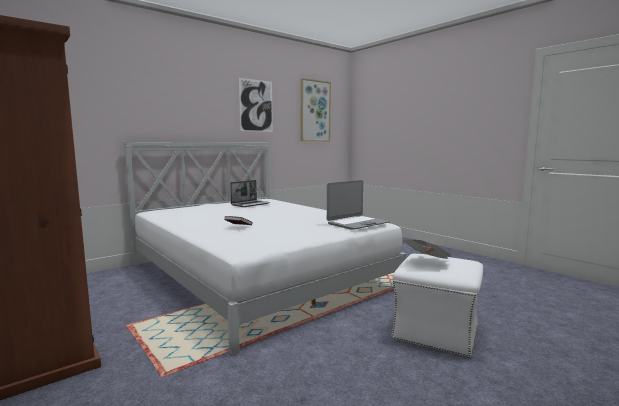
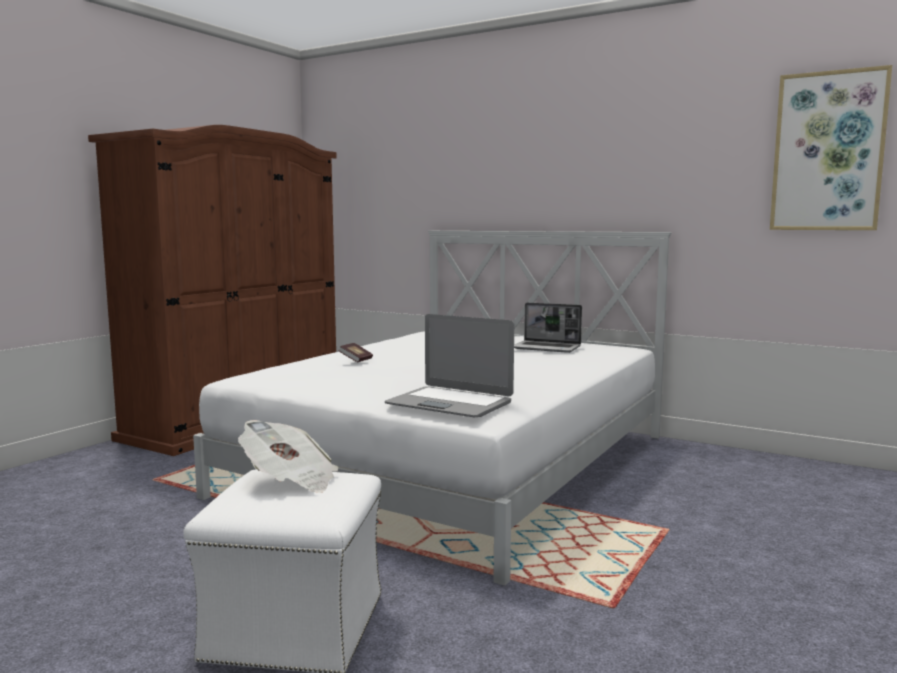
camera: 70 degrees right, 0 degrees up
(256, 106) = (651, 157): picture -> none

